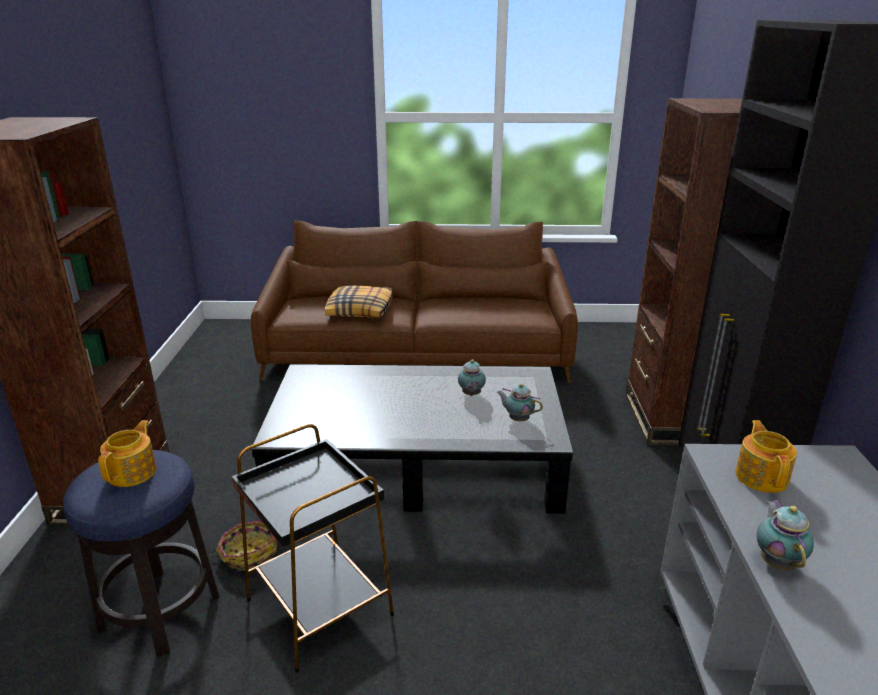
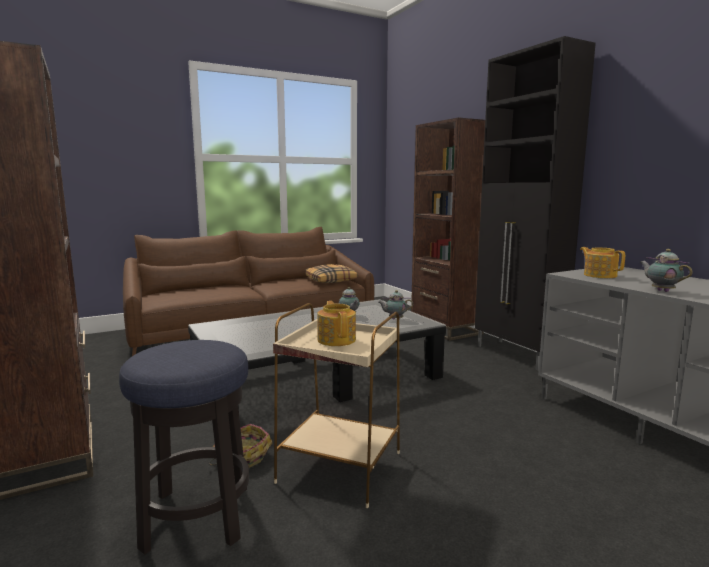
camera: 30 degrees left, 15 degrees down
(133, 472) = (186, 350): teapot -> teapot (337, 340)
(319, 606) = (339, 466): black side table -> beige side table
(360, 310) = (215, 292): pillow -> pillow (331, 280)

